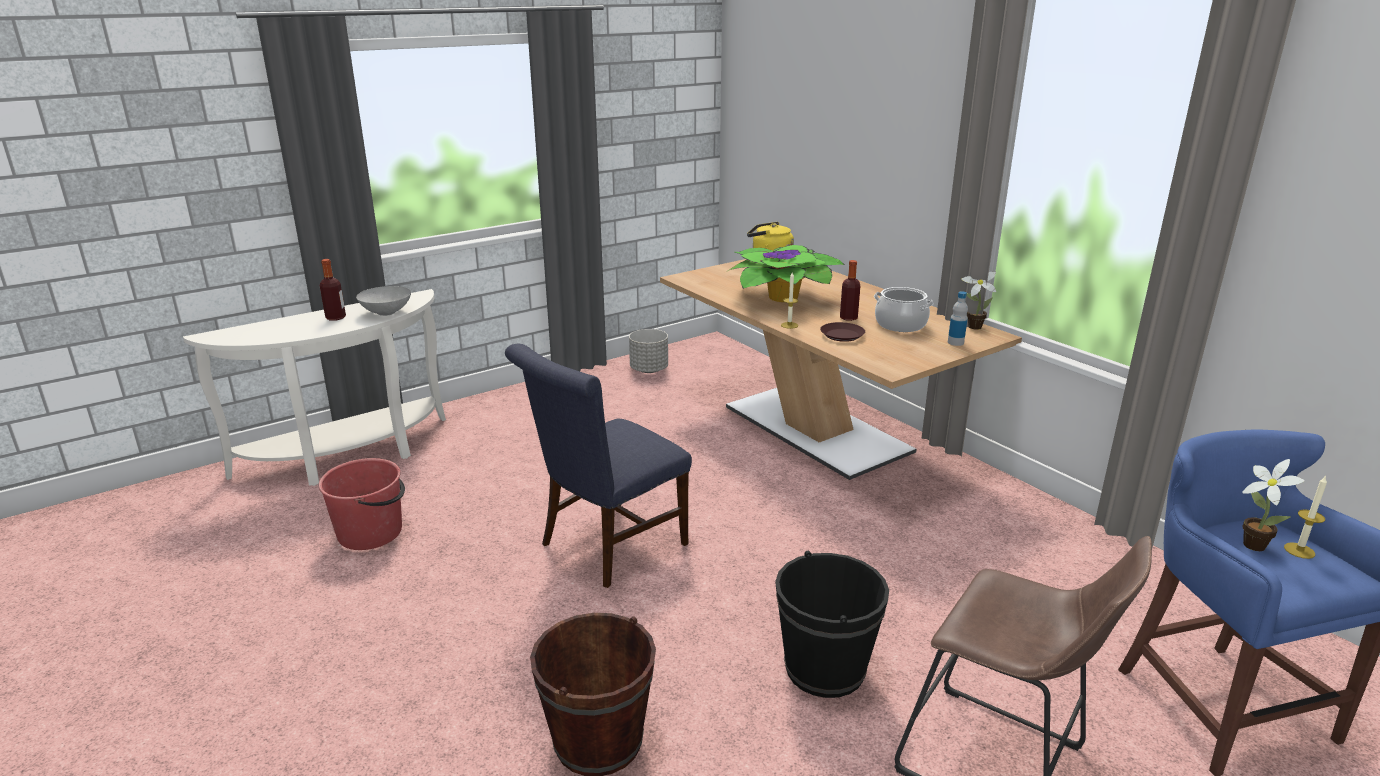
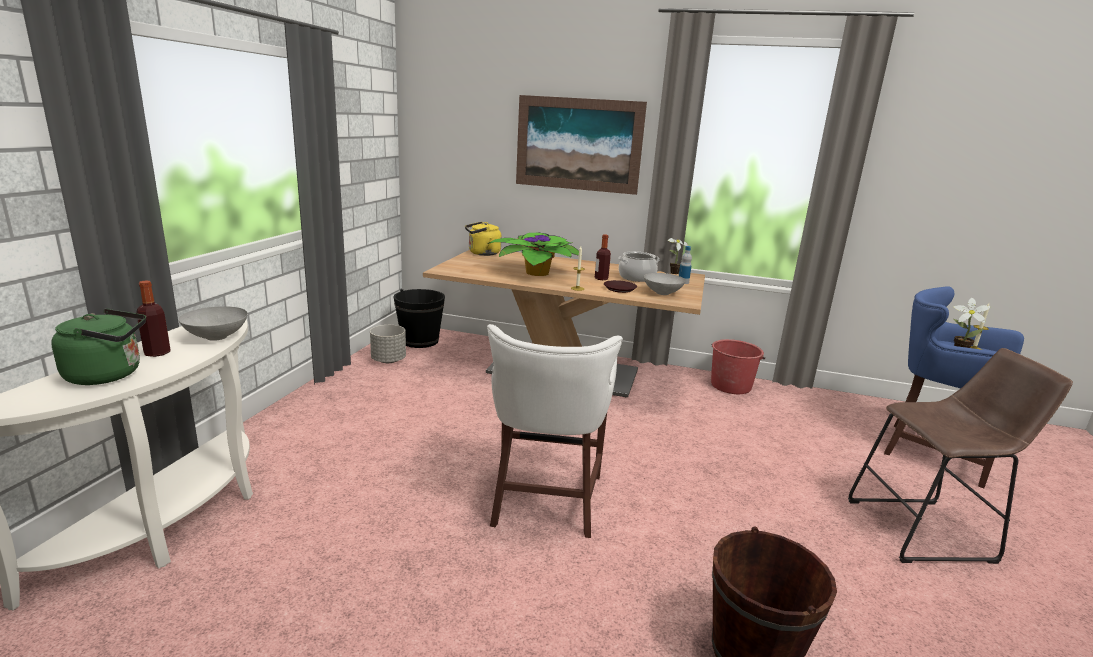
camera: 40 degrees left, 5 degrees down
(289, 328) = (109, 375): none -> green kettle
(371, 532) = (308, 584): red bucket -> red bucket (731, 386)
(607, 547) = (545, 501): blue chair -> white stool
(825, 669) = (785, 520): black bucket -> black bucket (420, 341)
(884, 131) = (578, 144): none -> picture
(887, 351) = (661, 293): none -> grey bowl

